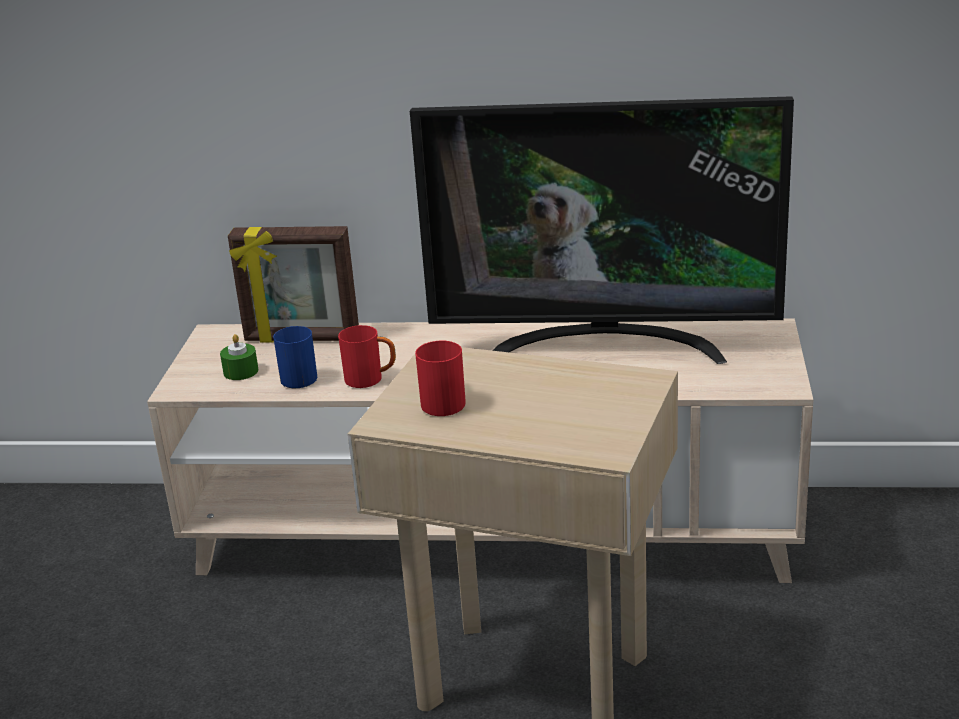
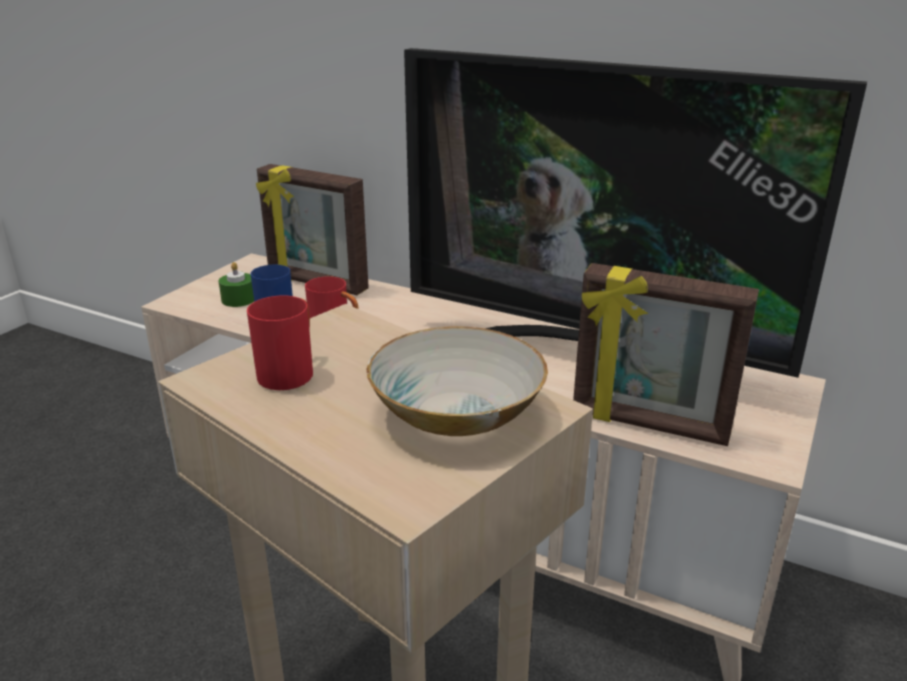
camera: 20 degrees right, 0 degrees up
(590, 397) = (454, 414): none -> bowl
(686, 384) = (649, 425): none -> picture frame

